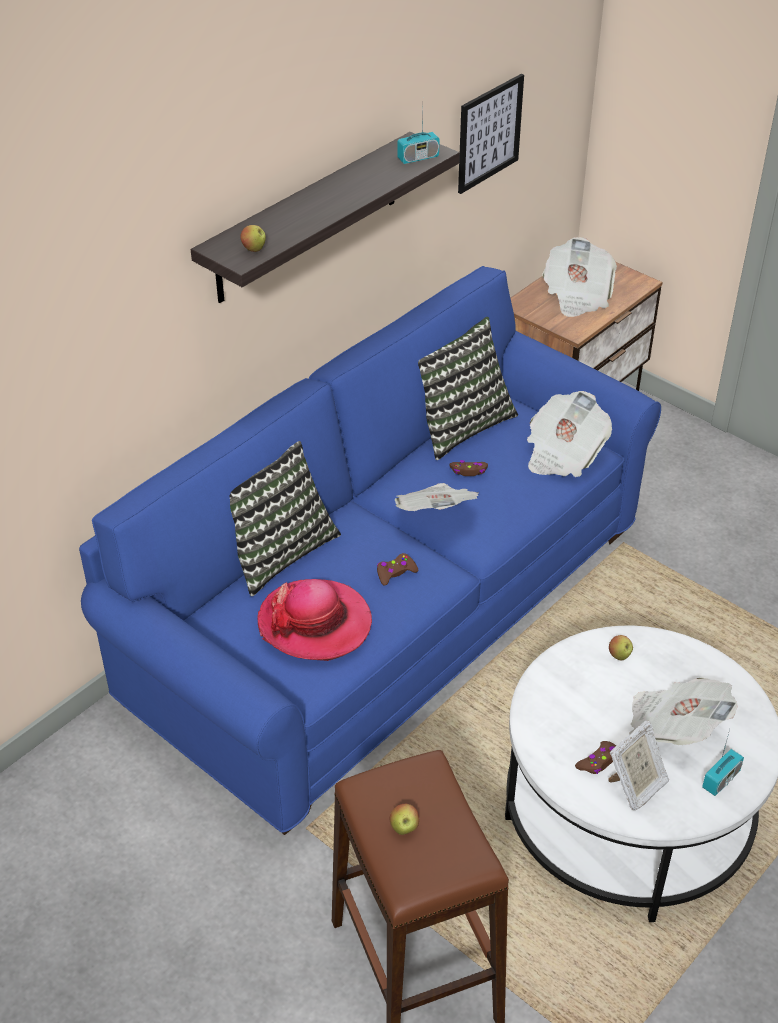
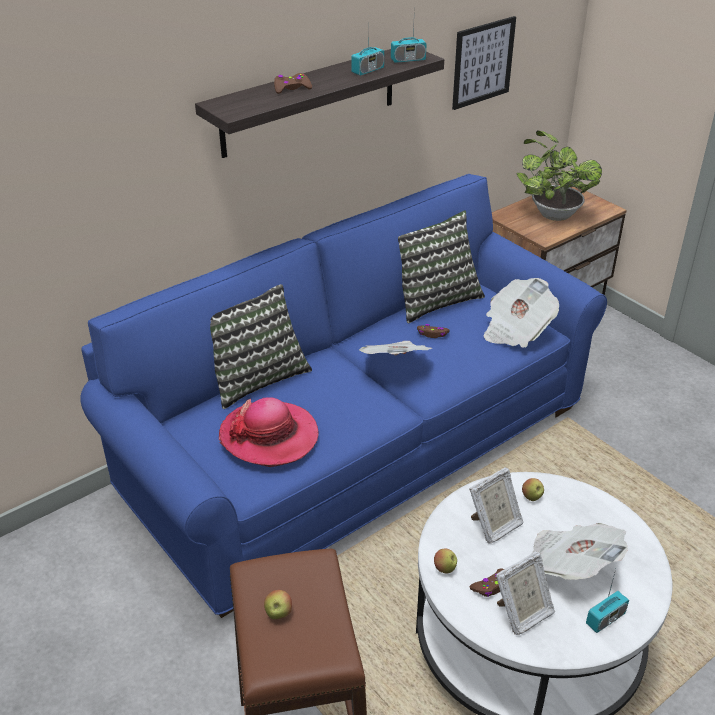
camera: 10 degrees right, 5 degrees down
(254, 249) = (246, 107): apple -> apple (445, 569)
(376, 179) = (368, 70): none -> radio
(395, 573) = (349, 405): brown game controller -> brown game controller (291, 88)
(577, 296) = (552, 213): newspaper -> potted plant
(586, 694) = (494, 526): none -> picture frame

